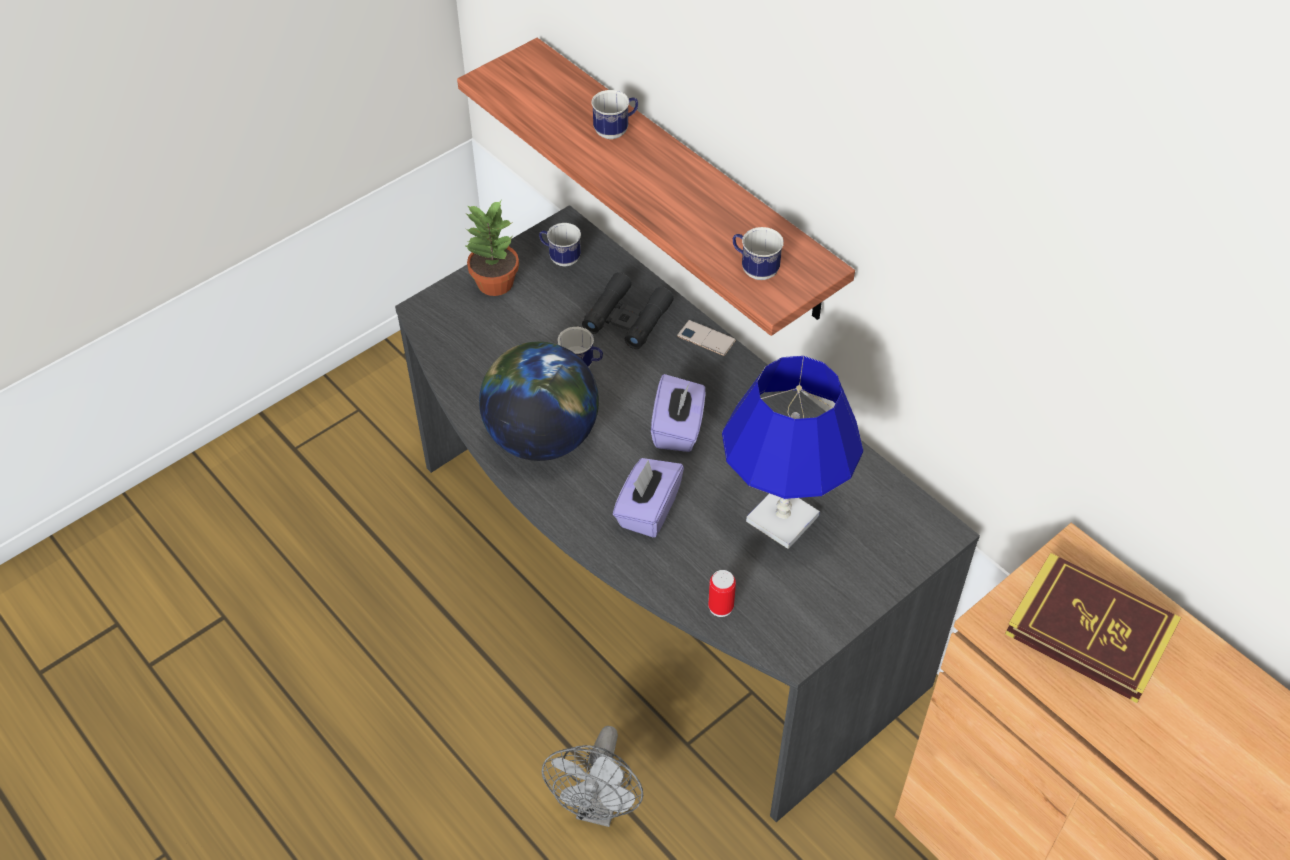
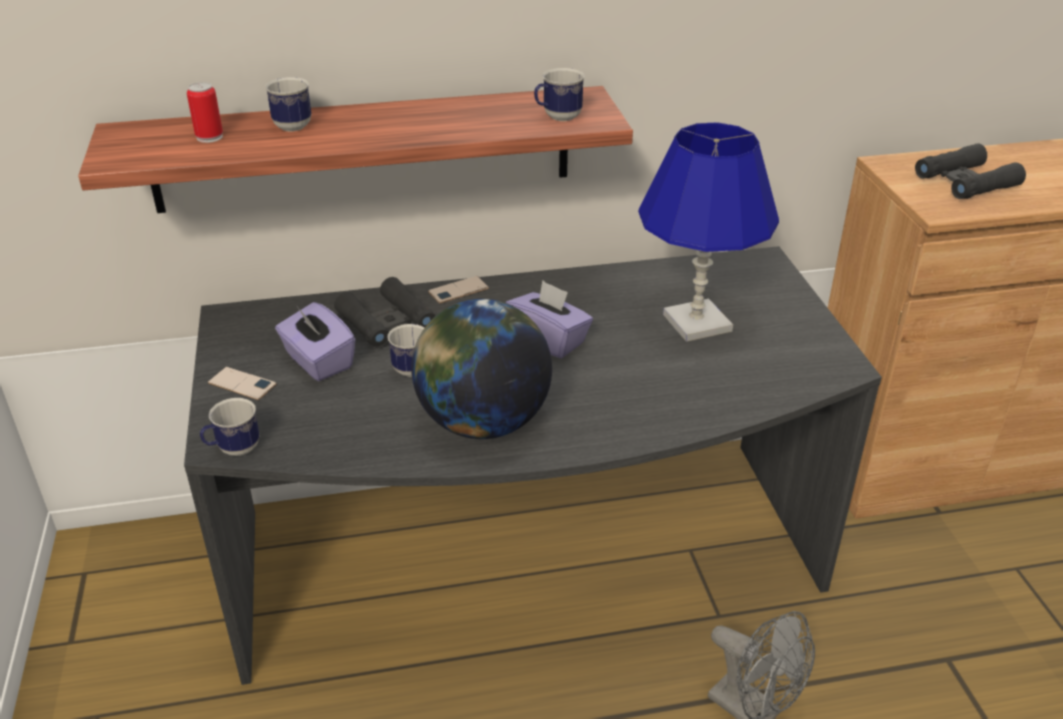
camera: 60 degrees left, 15 degrees down
(494, 283) = (242, 384): potted plant -> phone
(560, 258) = (263, 333): mug -> mug (233, 450)
(648, 510) = (631, 389): purple tissue box -> purple tissue box (318, 361)
(720, 606) = (772, 387): can -> can (209, 137)
(1089, 632) = (966, 181): book -> black binoculars

